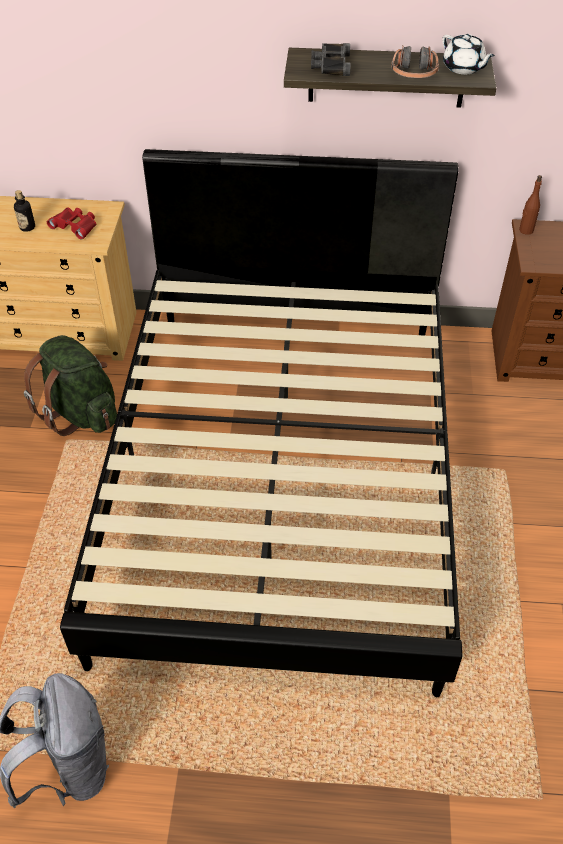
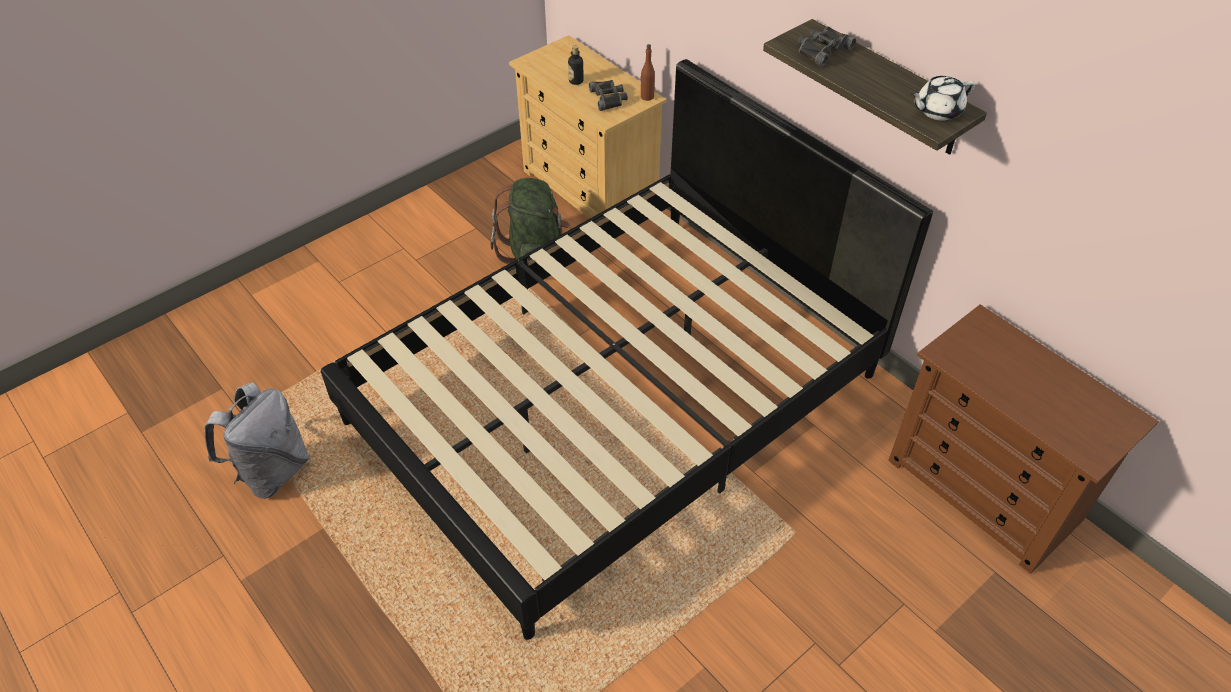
camera: 45 degrees right, 0 degrees up
(75, 226) = (608, 98): red binoculars -> black binoculars
(413, 74) = (881, 93): headphones -> none
(463, 68) = (937, 111): white teapot -> white teapot turned 60 degrees clockwise
(526, 230) = (978, 321): brown bottle -> brown bottle (647, 96)

